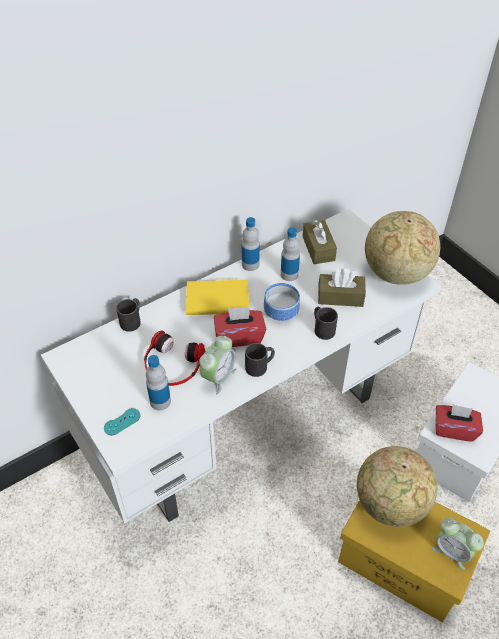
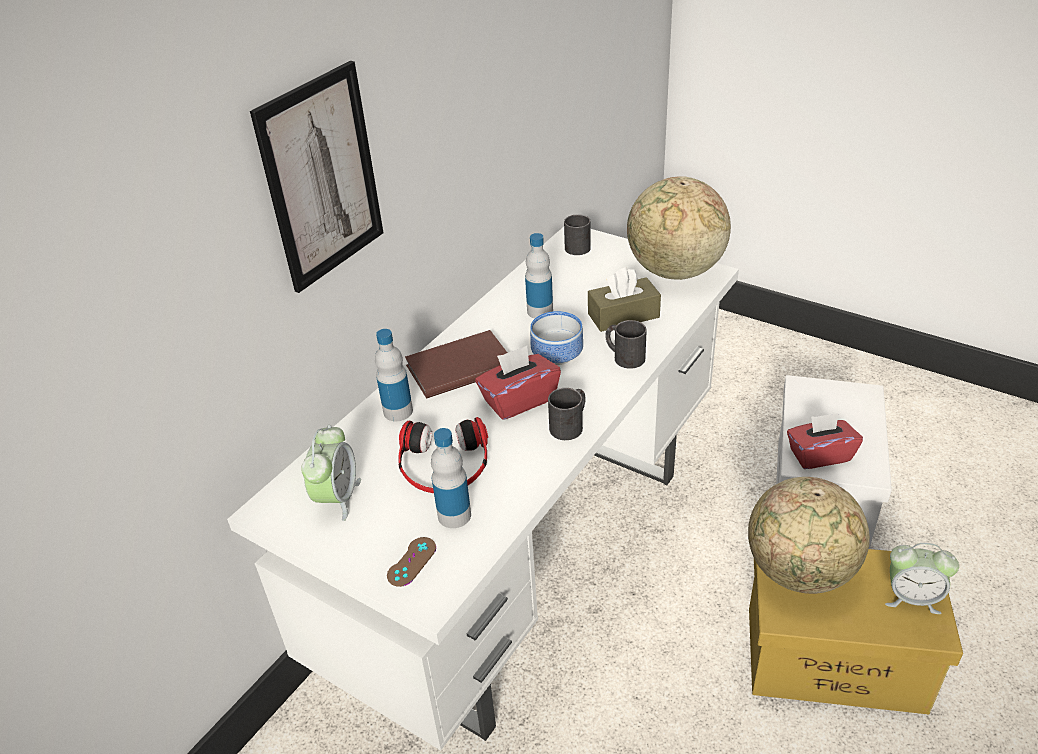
camera: 20 degrees left, 10 degrees down
(122, 422) = (412, 562): turquoise game controller -> brown game controller
(132, 320) = (349, 429): black mug -> black mug (577, 245)
(138, 172) = (322, 178): none -> picture
(216, 298) = (458, 366): yellow book -> brown book
(218, 377) = (520, 457): alarm clock -> alarm clock (337, 498)
(250, 264) = (480, 315): bottle -> bottle (398, 411)
(318, 248) = (559, 273): brown tissue box -> none

